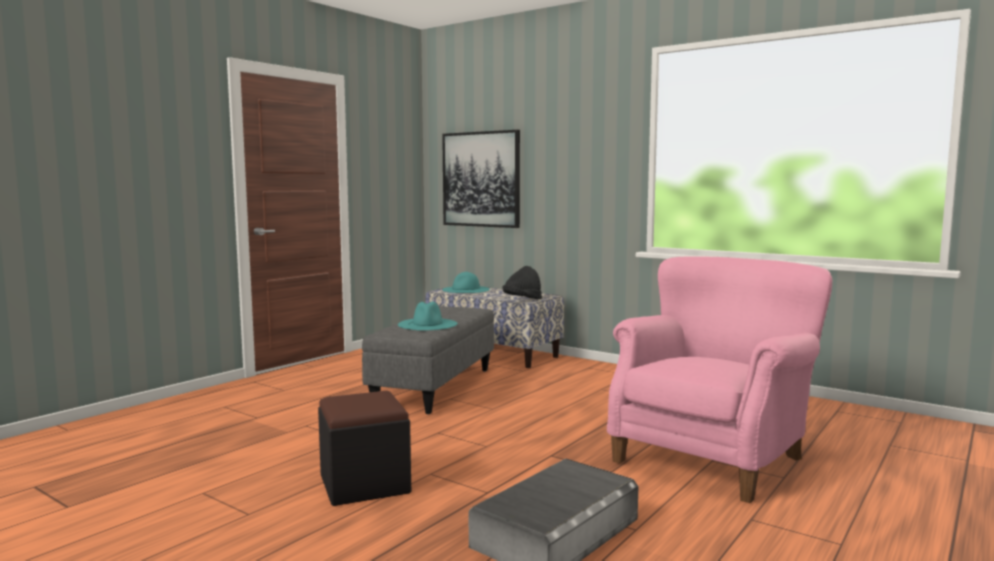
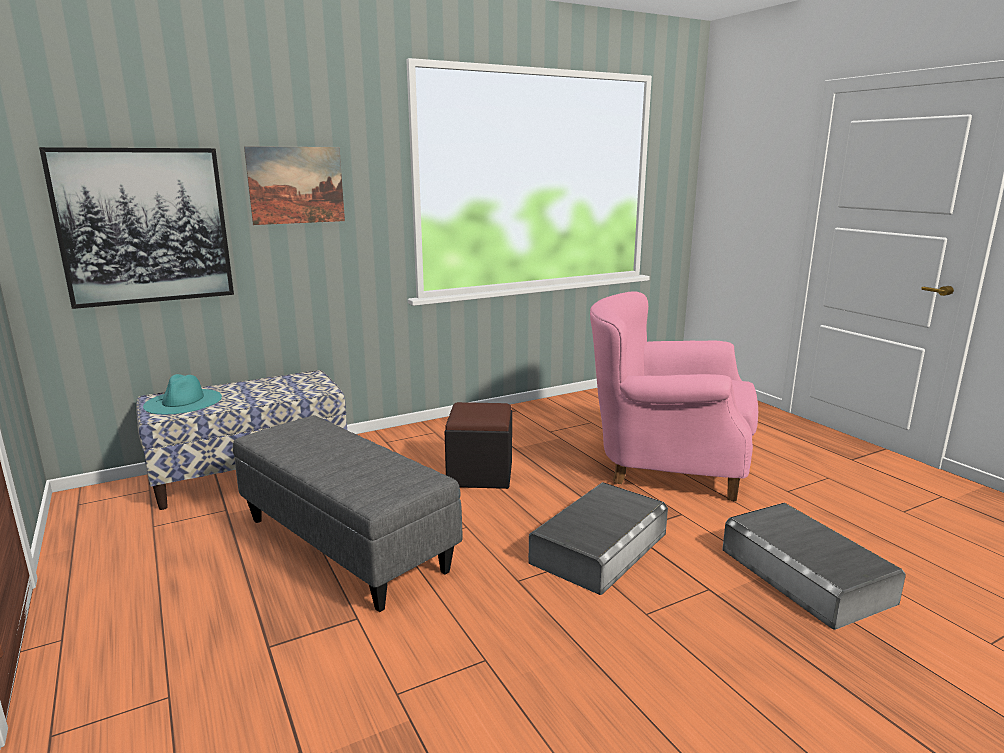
camera: 65 degrees left, 10 degrees up
(364, 484) = (659, 670): black ottoman -> black ottoman (480, 474)
(427, 324) = (358, 463): turquoise hat -> none
(509, 449) = (599, 548): none -> grey storage box
(522, 300) = (316, 390): black hat -> none
(563, 153) = (296, 185): none -> picture
(712, 456) = (666, 465): pink armchair -> pink armchair turned 45 degrees counterclockwise

